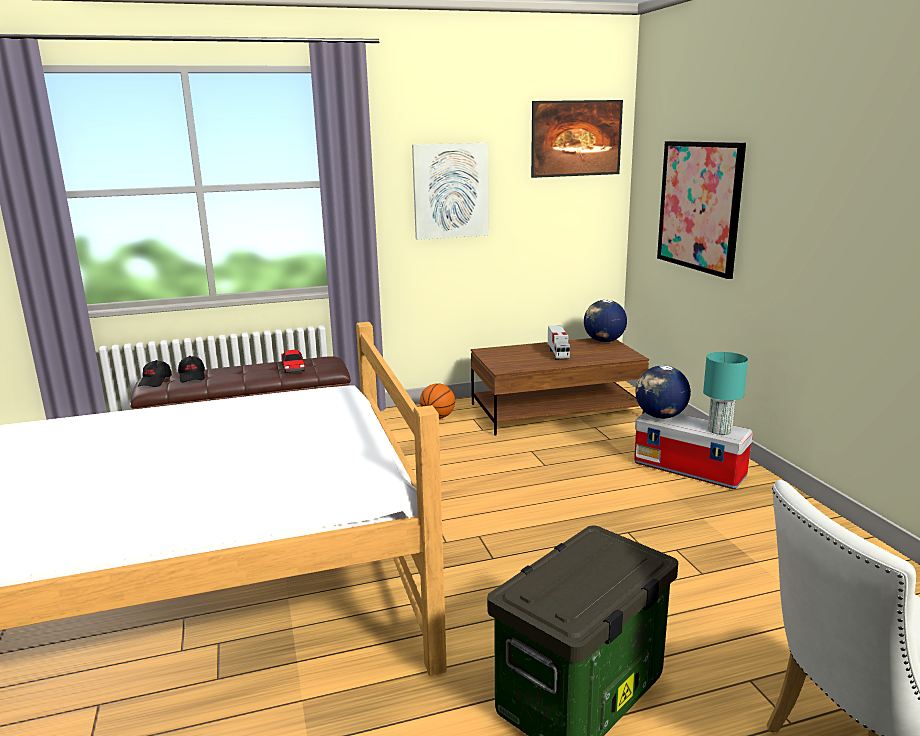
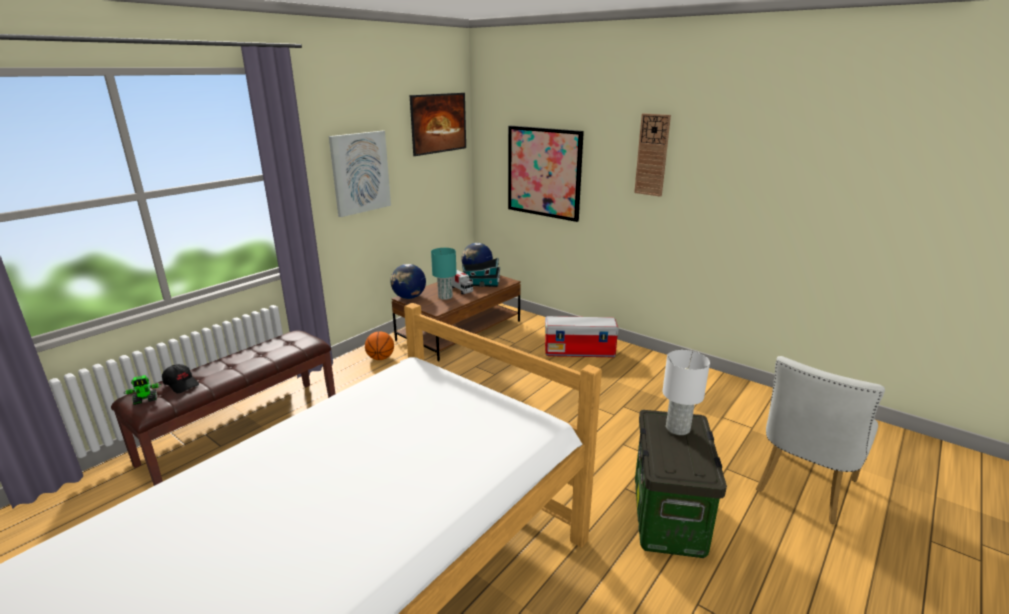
camera: 35 degrees left, 5 degrees up
(155, 381) = (146, 400): black cap -> toy robot
(293, 368) = (275, 350): toy car -> none
(592, 354) = (481, 284): none -> toy house
(609, 559) = (678, 429): none -> white table lamp
(660, 416) = (559, 321): globe -> globe (409, 297)
(720, 430) = (600, 322): turquoise table lamp -> turquoise table lamp (445, 297)
(827, 175) = (652, 155): none -> wall clock

